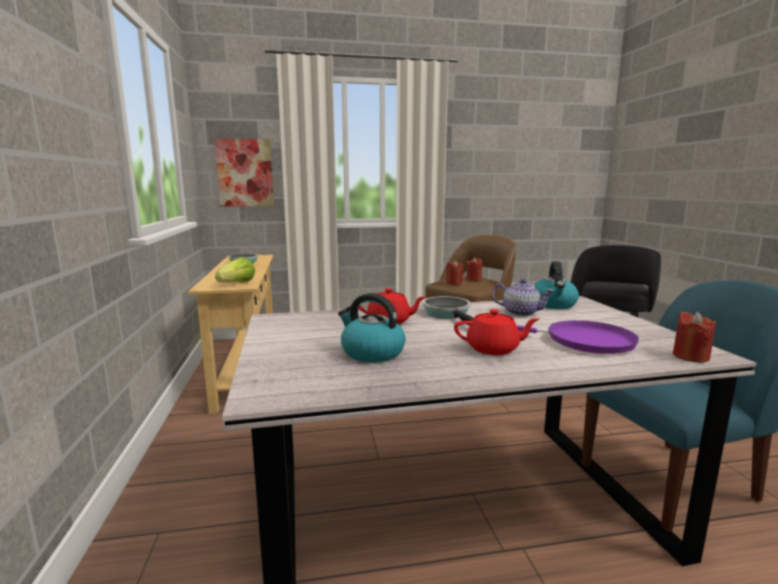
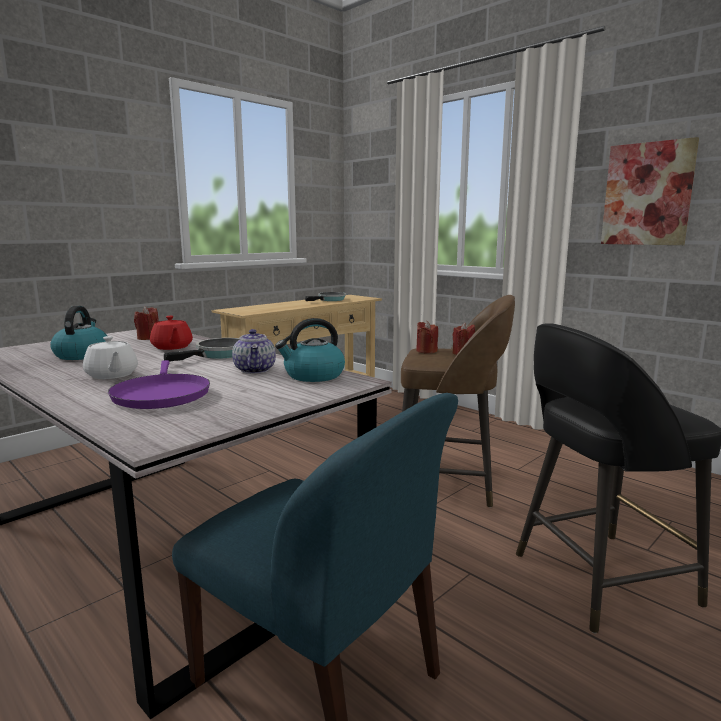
camera: 55 degrees right, 0 degrees up
(237, 284) = (249, 311): lettuce -> none
(245, 173) = (375, 212): picture -> picture (647, 194)
(493, 349) = (112, 375): red teapot -> white teapot
(690, 356) = (135, 432): red candle -> red candle (148, 338)

